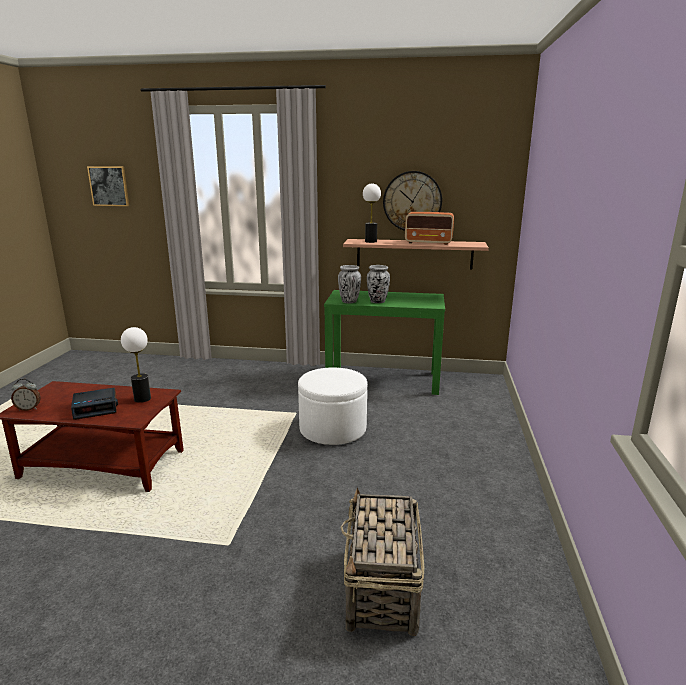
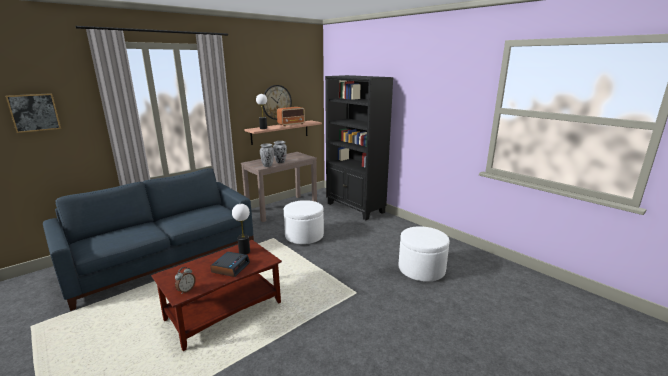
camera: 50 degrees left, 0 degrees up
(177, 382) = (164, 257): none -> blue sofa
(382, 589) = (421, 269): basket -> white ottoman
(384, 379) = (282, 208): green console table -> brown console table
(486, 426) = (355, 208): none -> black bookcase

